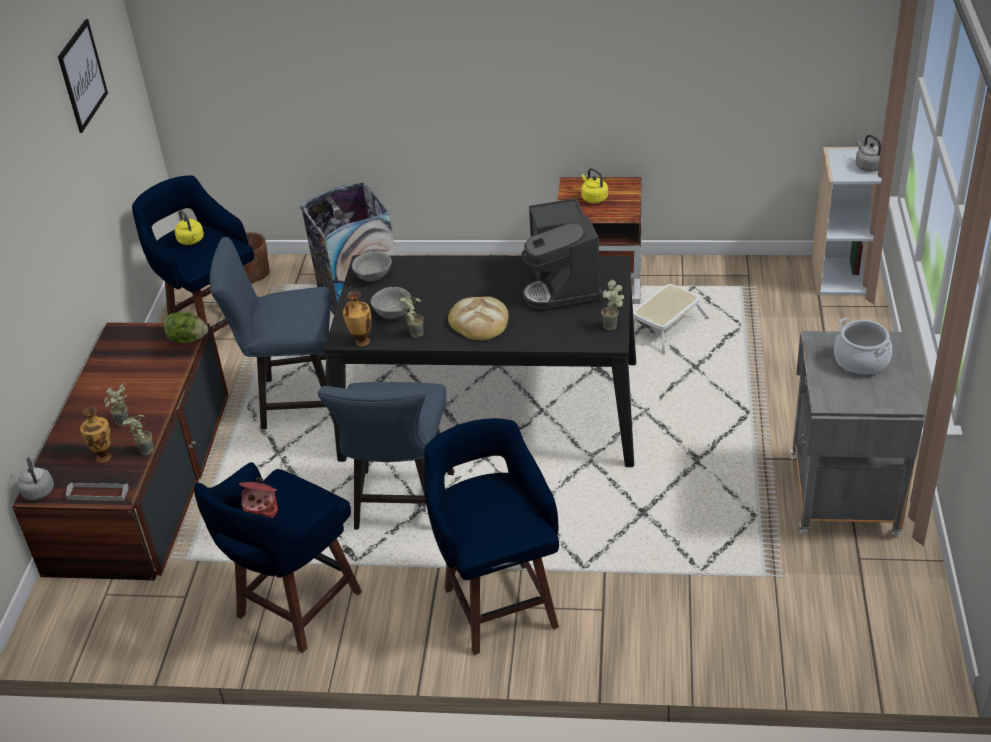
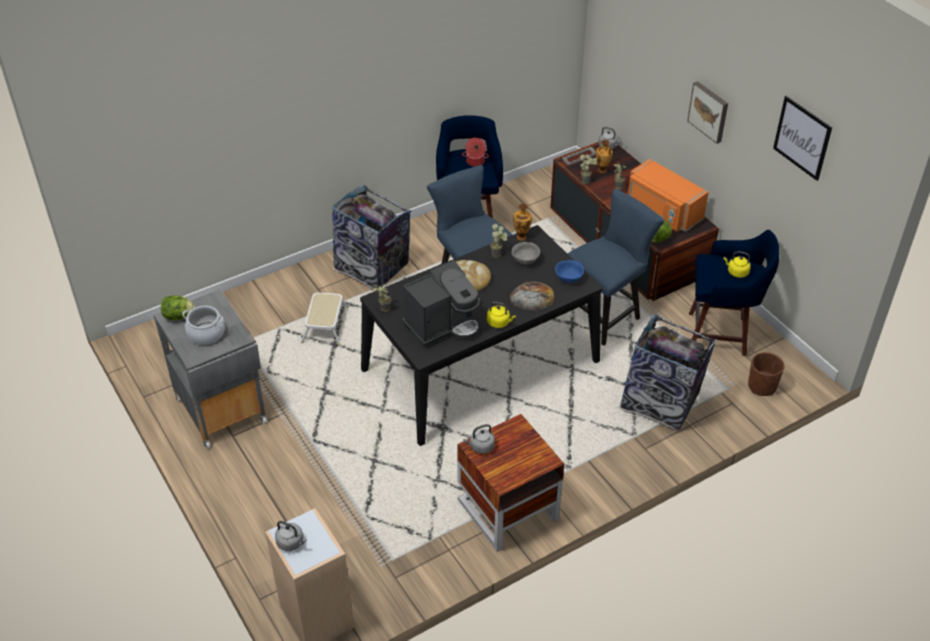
camera: 140 degrees right, 5 degrees up
(38, 219) = (709, 111): none -> picture
(130, 367) = (662, 212): none -> orange microwave
(374, 276) = (568, 279): grey bowl -> blue bowl
(435, 274) = (532, 297): none -> bread
(499, 603) = (373, 269): blue stool -> trash can
(562, 285) = (443, 325): coffee machine -> coffee machine turned 105 degrees clockwise
(593, 198) = (515, 452): yellow kettle -> yellow kettle (499, 322)
(621, 212) = (480, 447): none -> grey kettle
(666, 327) = (421, 487): beige step ladder -> beige step ladder (325, 325)
(888, 397) = (179, 316): none -> lettuce

